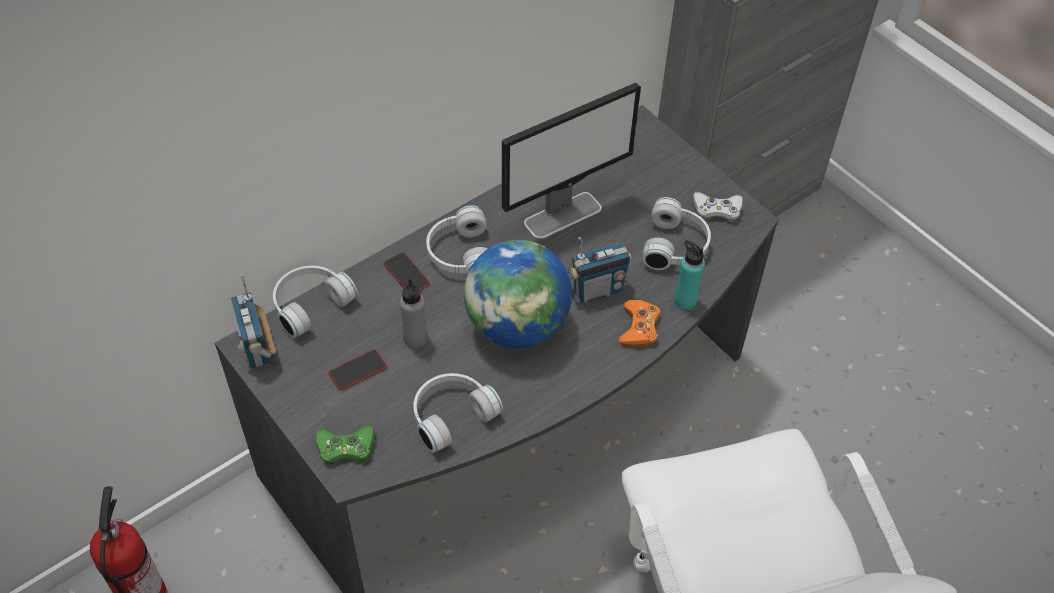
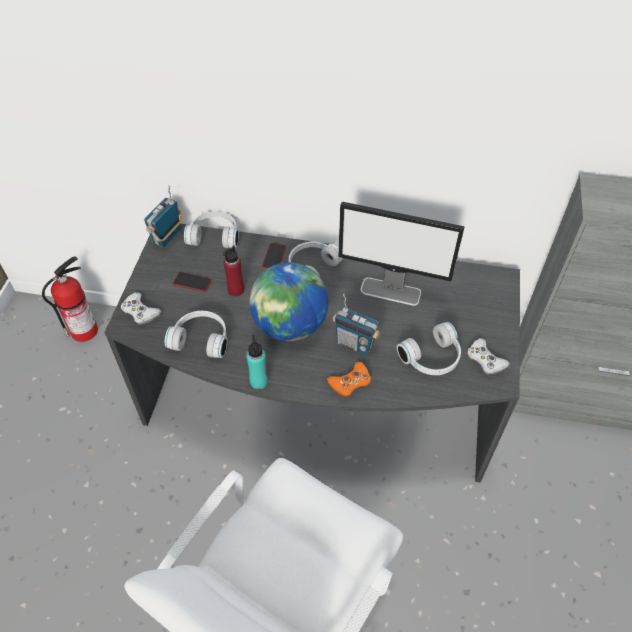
camera: 50 degrees right, 0 degrees up
(345, 447) = (140, 311): green game controller -> white game controller
(415, 339) = (236, 290): grey bottle -> red bottle
(685, 301) = (396, 391): turquoise bottle -> turquoise bottle (259, 381)

